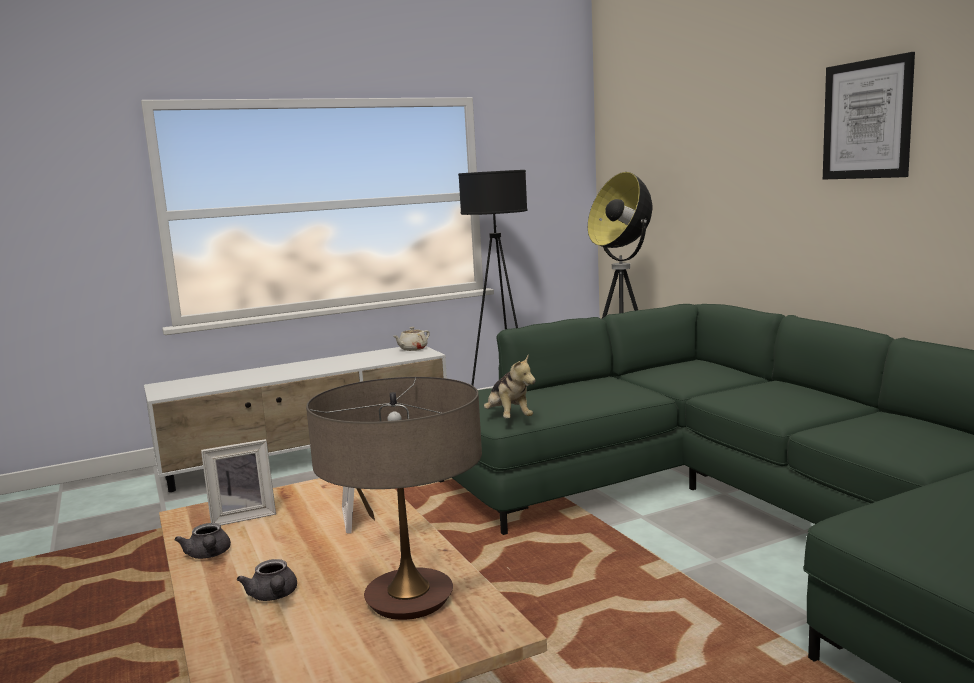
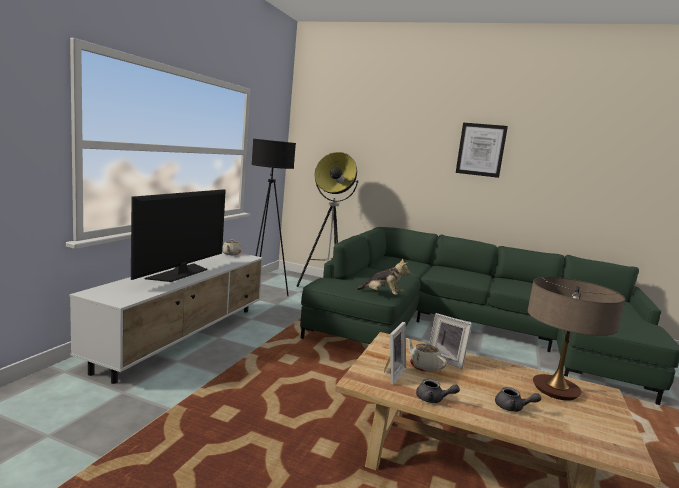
camera: 45 degrees left, 0 degrees up
(291, 370) = (180, 273): none -> television
(305, 518) = (423, 366): none -> beige teapot

